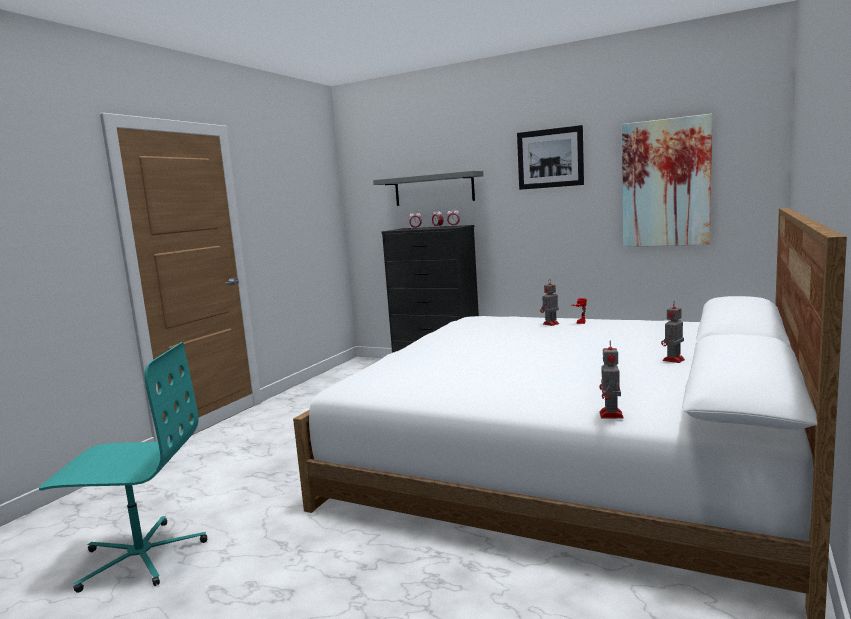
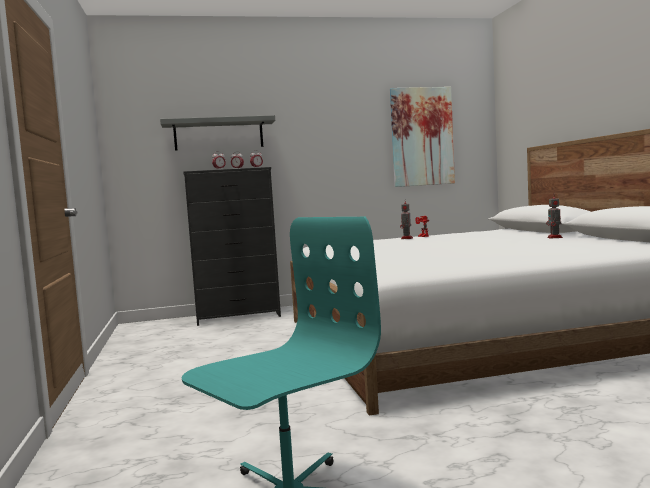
camera: 40 degrees left, 5 degrees down
(550, 158) = (333, 111): picture -> none
(611, 415) = (626, 251): toy robot -> none

